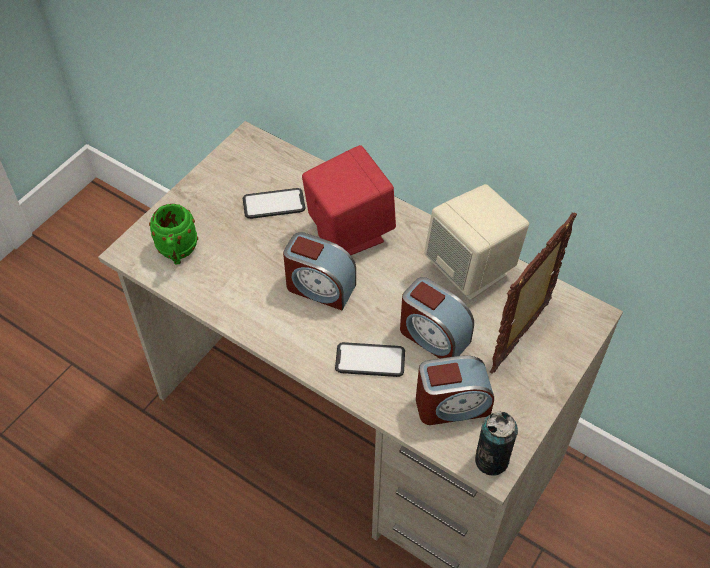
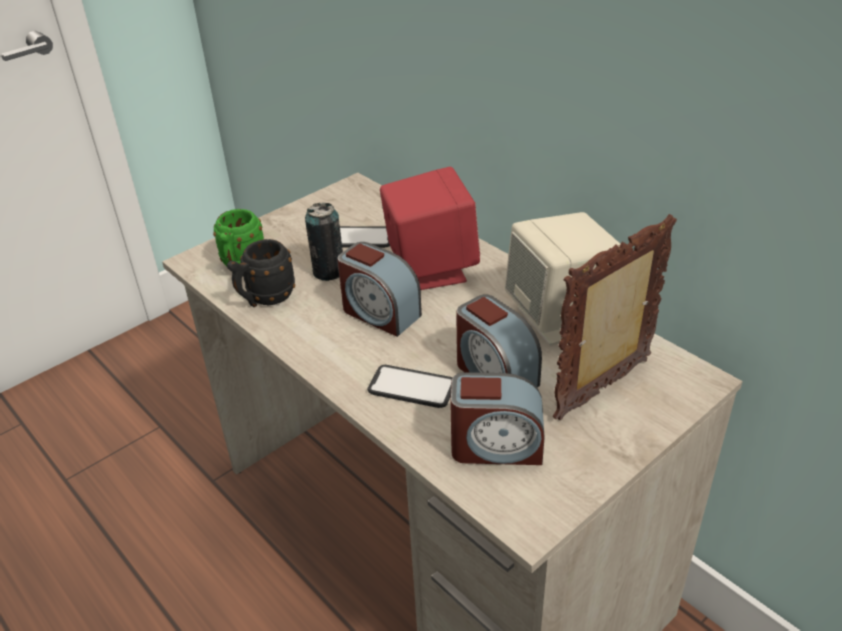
camera: 15 degrees right, 15 degrees down
(213, 286) = (265, 299): none -> black mug
(491, 460) = (529, 514): can -> can (328, 271)

